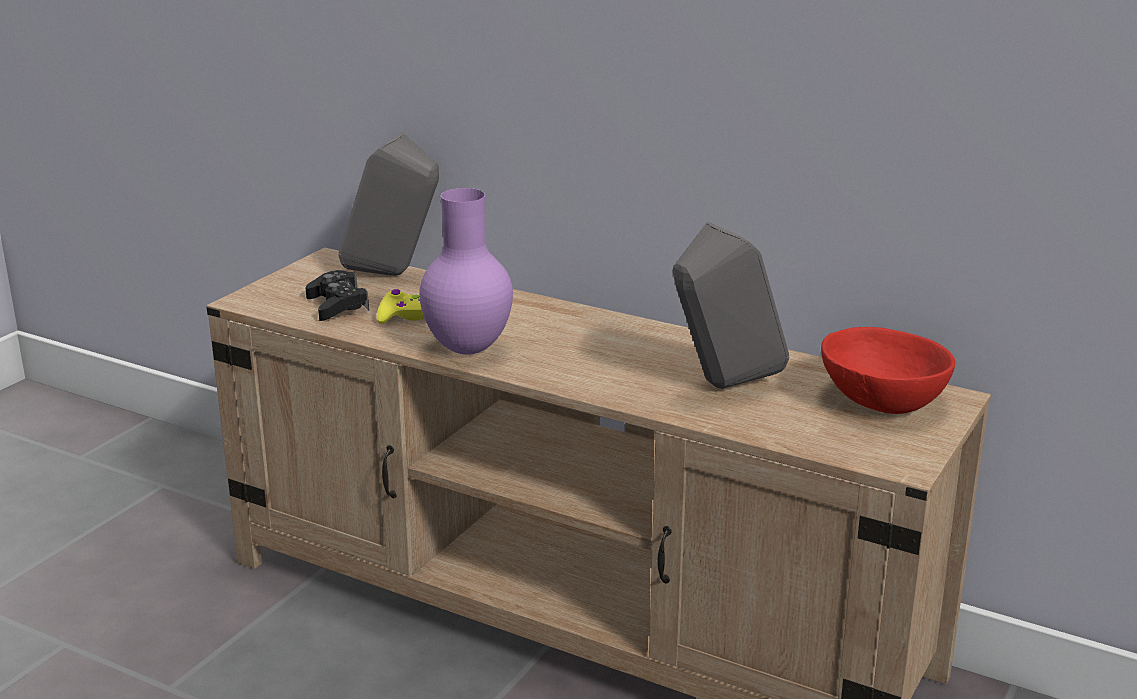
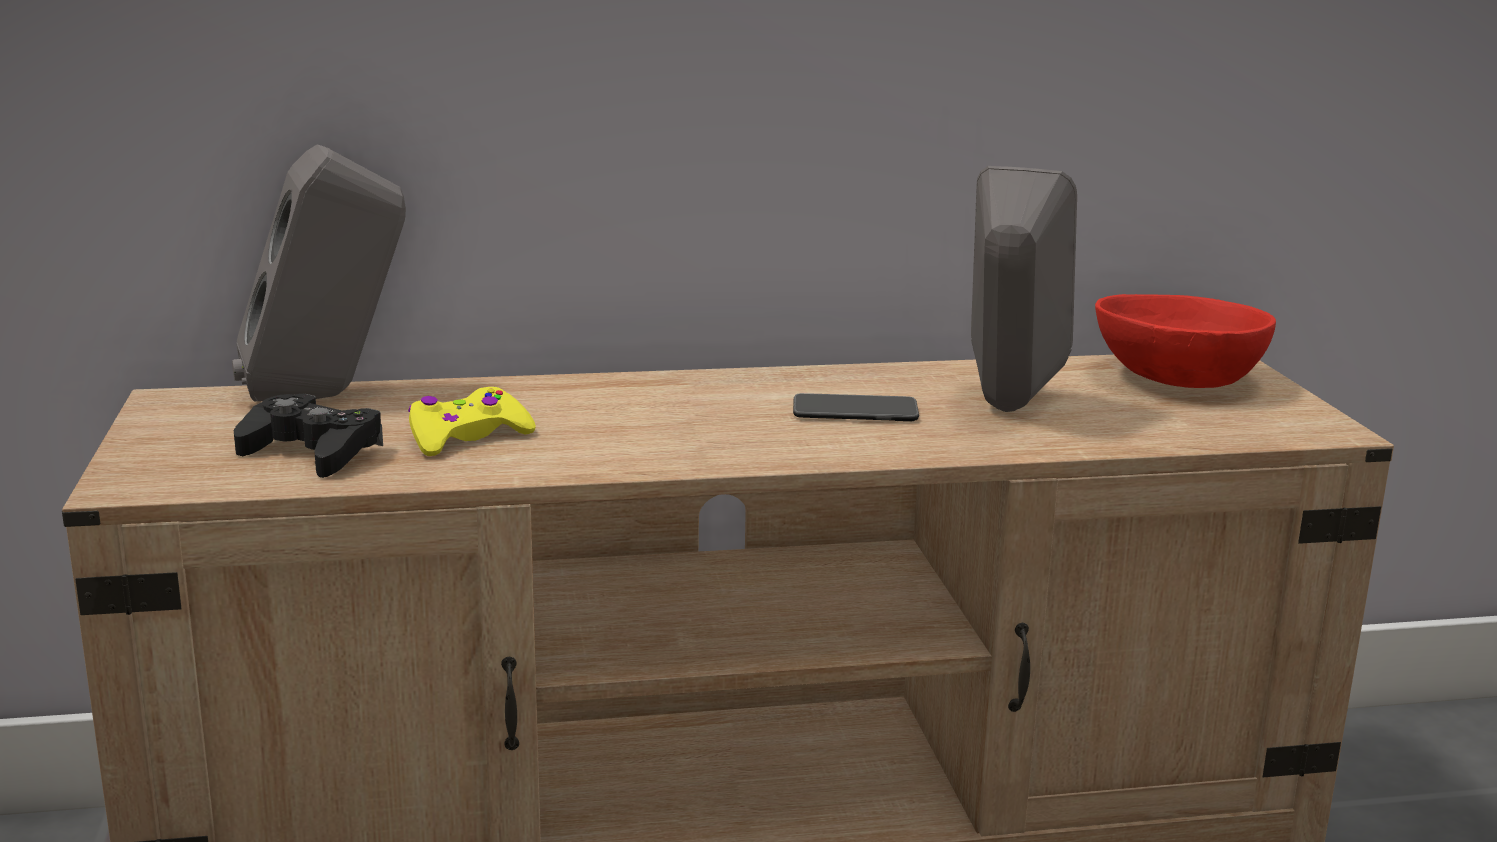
camera: 40 degrees left, 5 degrees down
(469, 348) = (624, 451): purple vase -> none
(633, 361) = (855, 411): none -> phone

